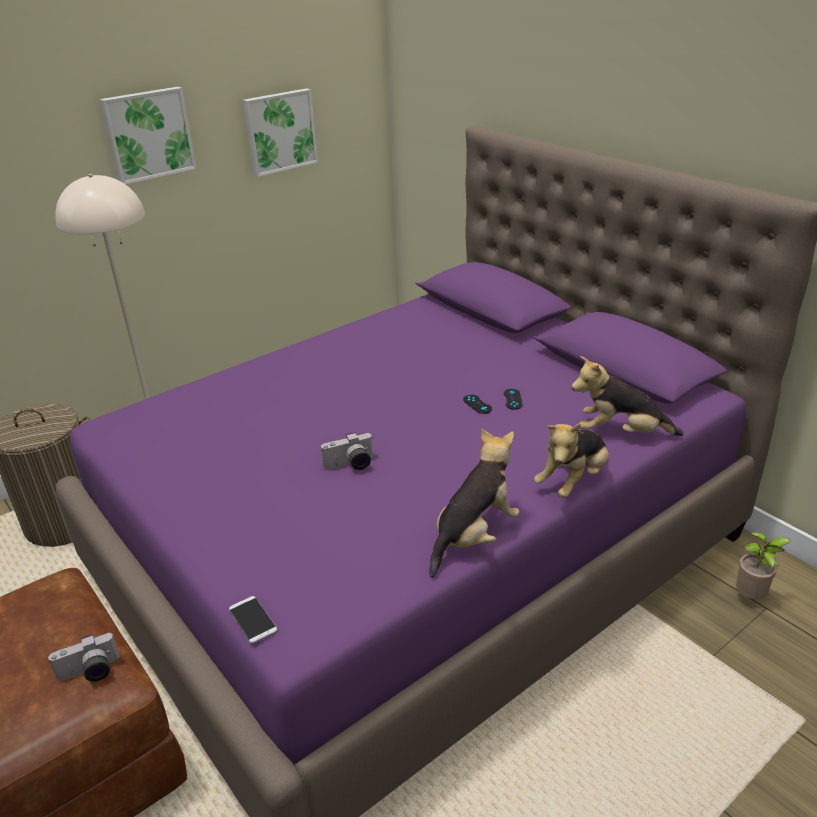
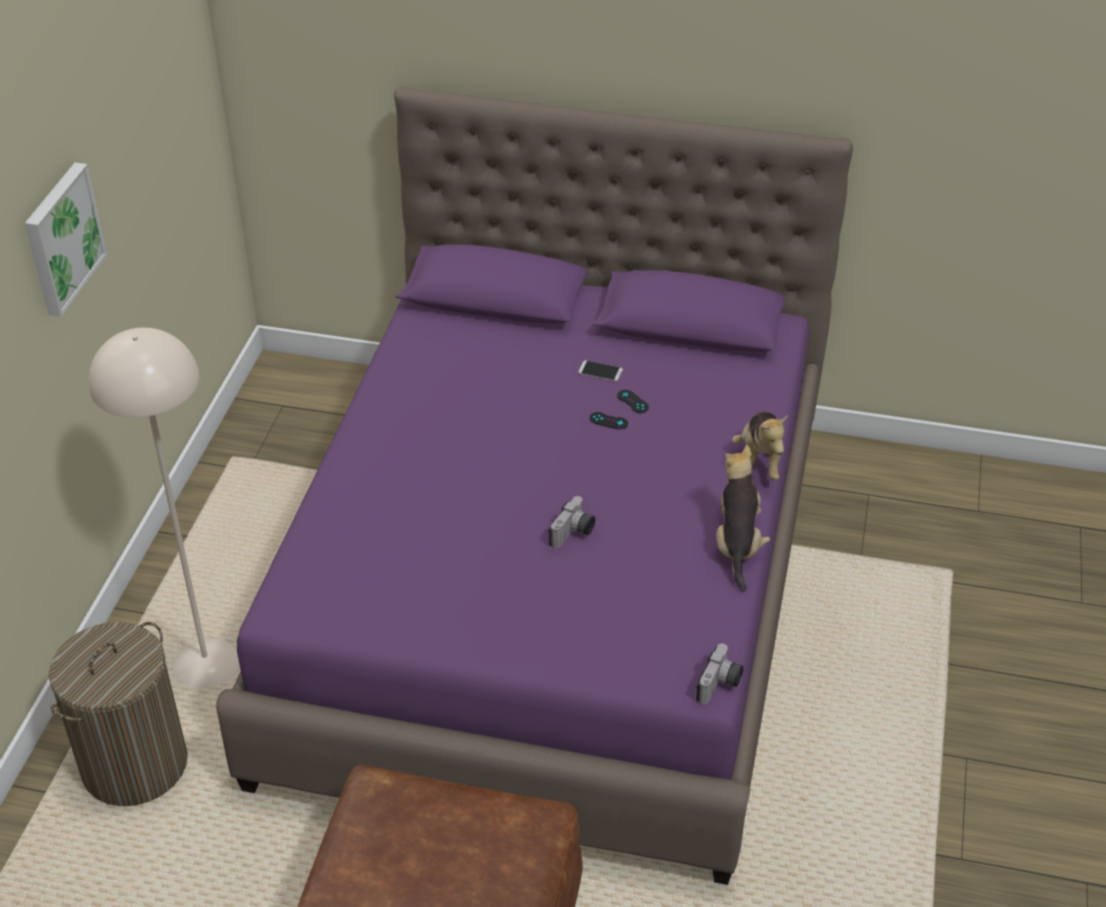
camera: 40 degrees left, 10 degrees up
(90, 673) = (515, 820): camera -> camera (720, 685)
(252, 620) = (659, 691): phone -> phone (600, 371)
(279, 131) = (149, 158): picture -> none
(621, 433) = (749, 397): plush toy -> none
(751, 598) = (852, 491): potted plant -> none

